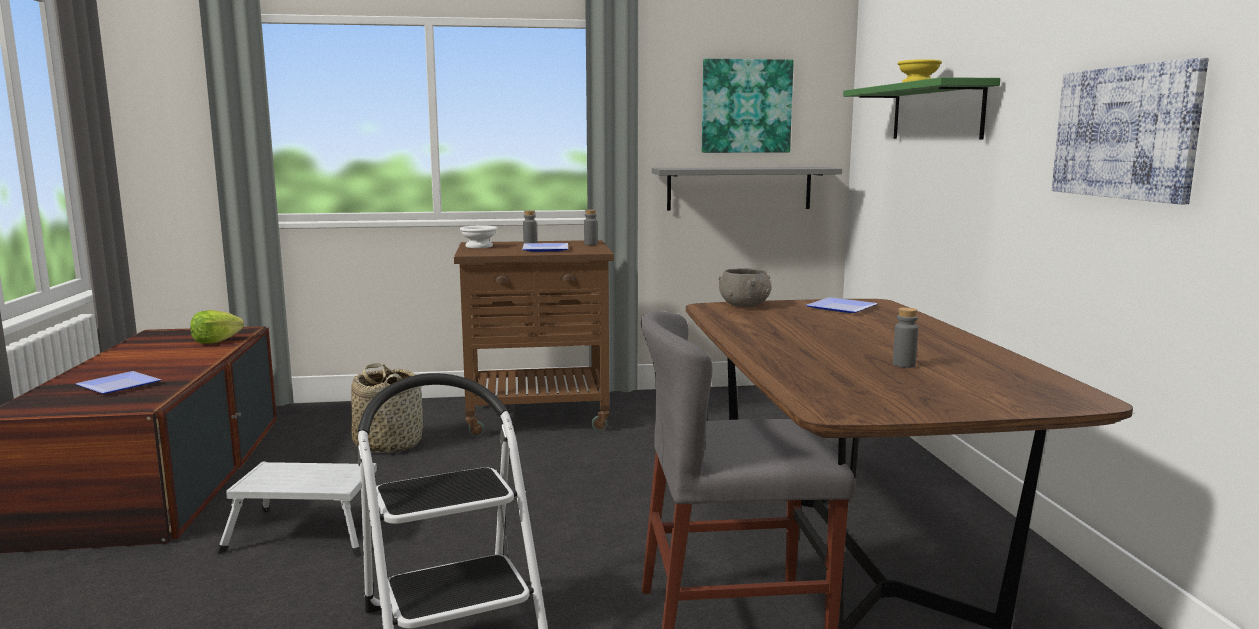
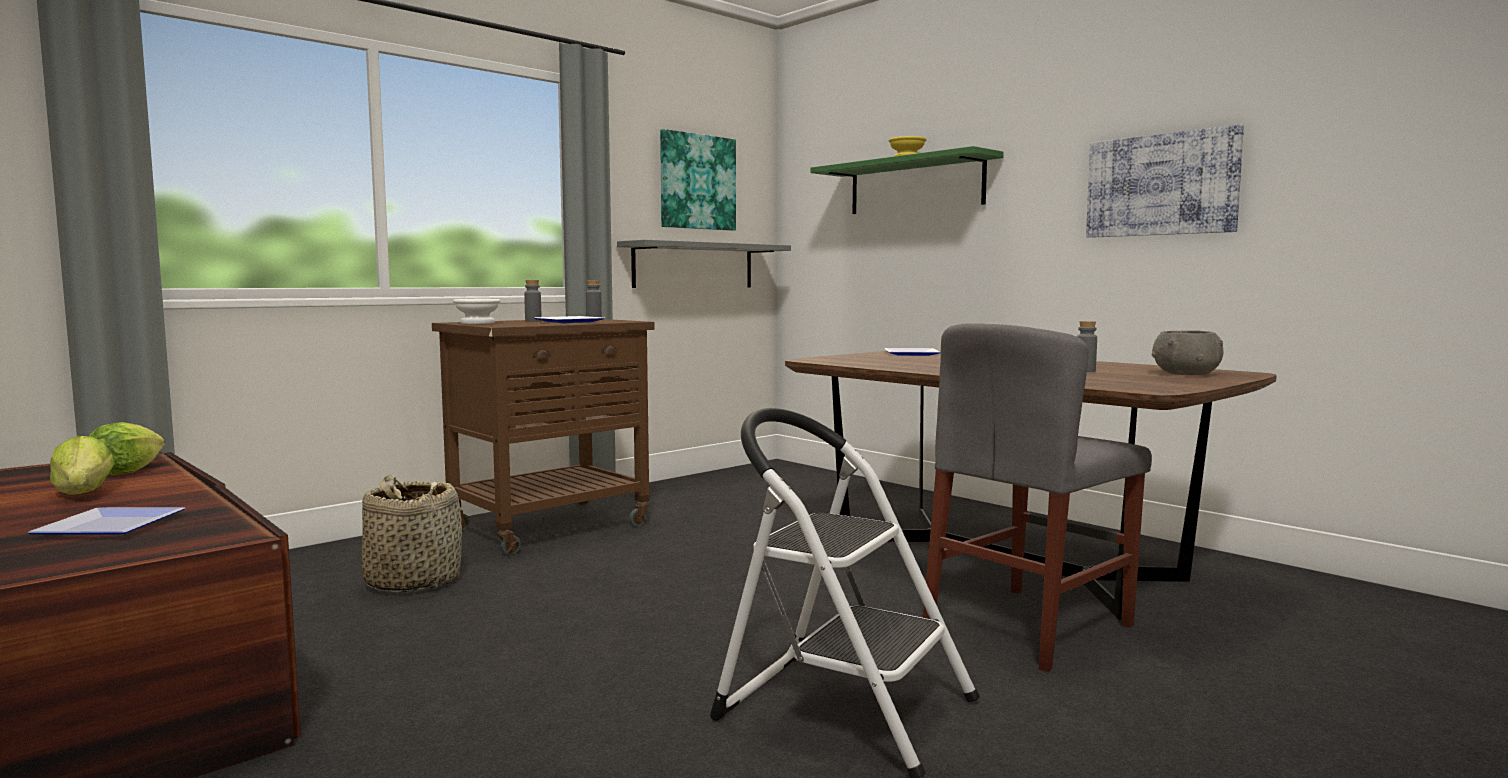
camera: 35 degrees left, 5 degrees down
(163, 357) = (83, 494): none -> lettuce
(309, 531) = (486, 678): white step ladder -> none
(745, 305) = (834, 357): grey bowl -> grey bowl (1186, 374)

